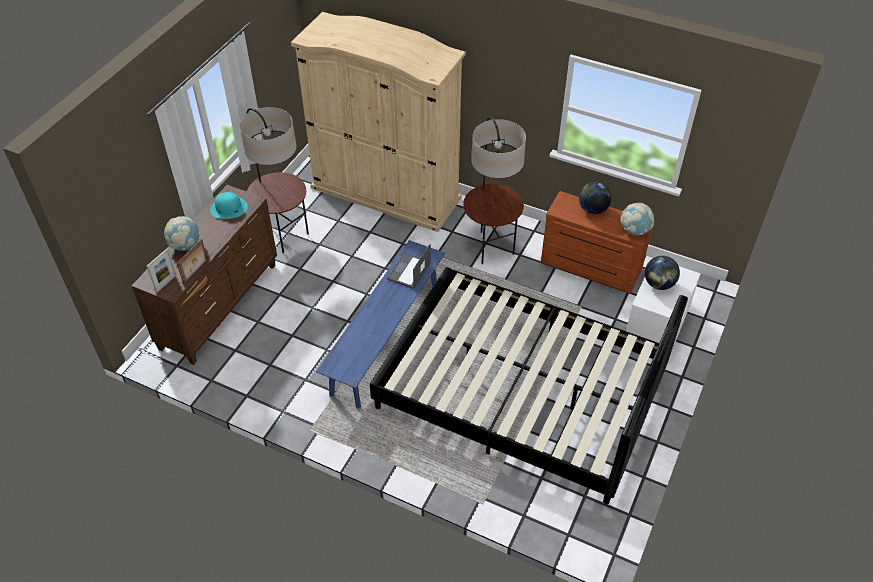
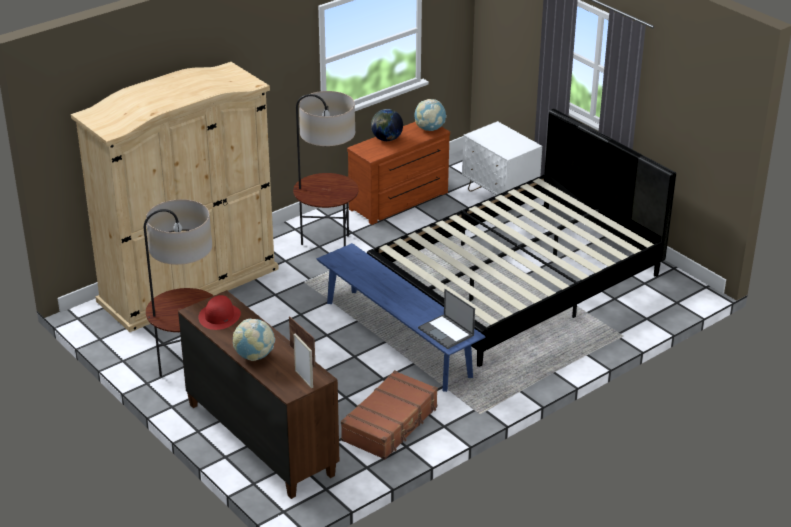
camera: 65 degrees left, 15 degrees down
(228, 208) = (219, 316): turquoise hat -> red hat
(270, 375) = (390, 424): none -> brown suitcase
(409, 271) = (360, 269): laptop -> laptop (446, 332)
(658, 284) = (495, 142): globe -> none

